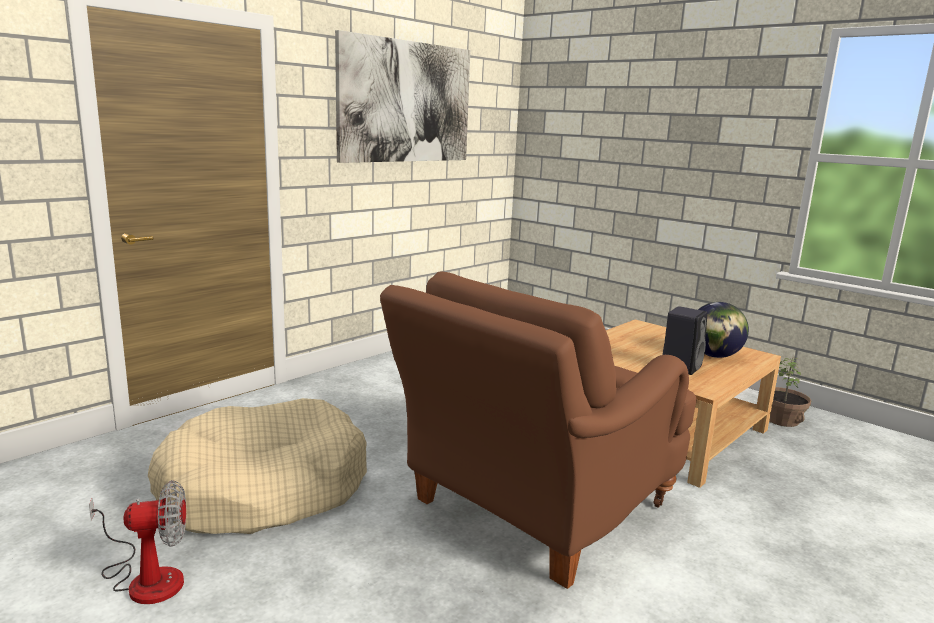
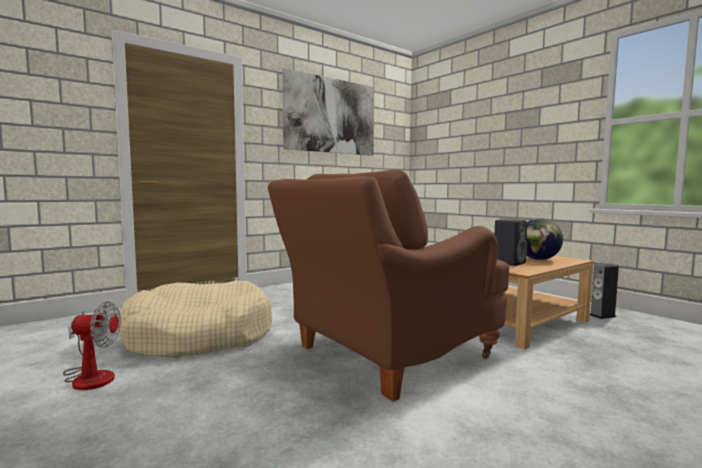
camera: 10 degrees right, 10 degrees down
(782, 419) = (602, 316): potted plant -> speaker

